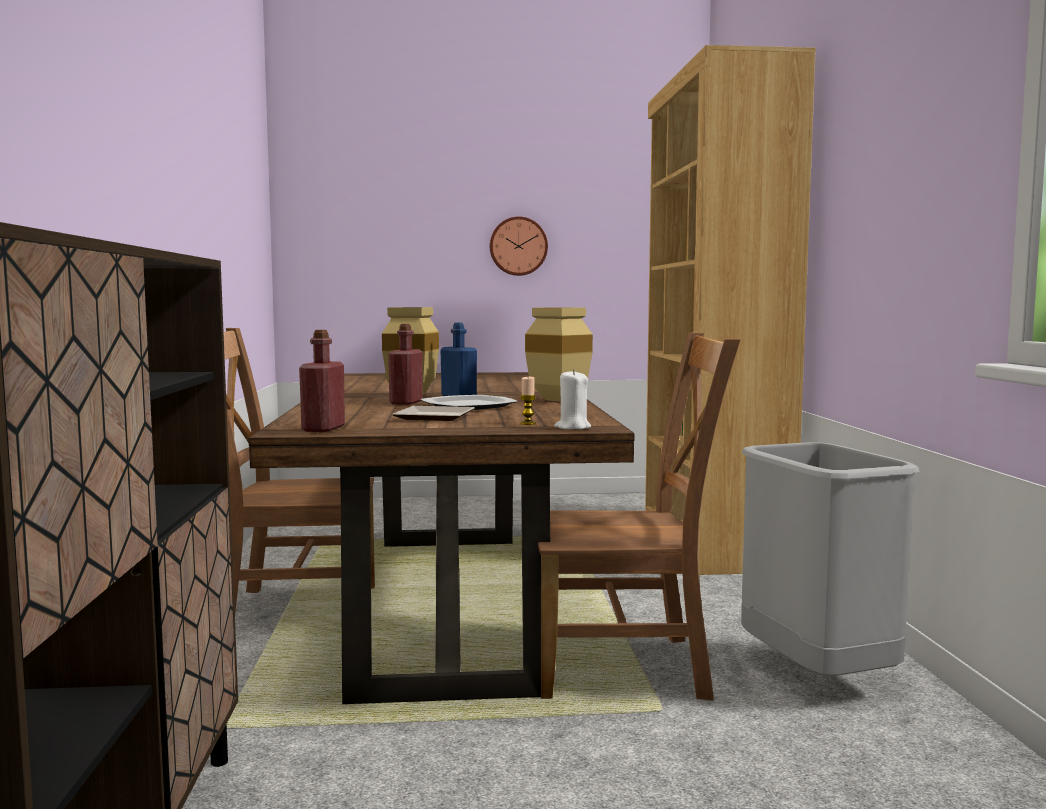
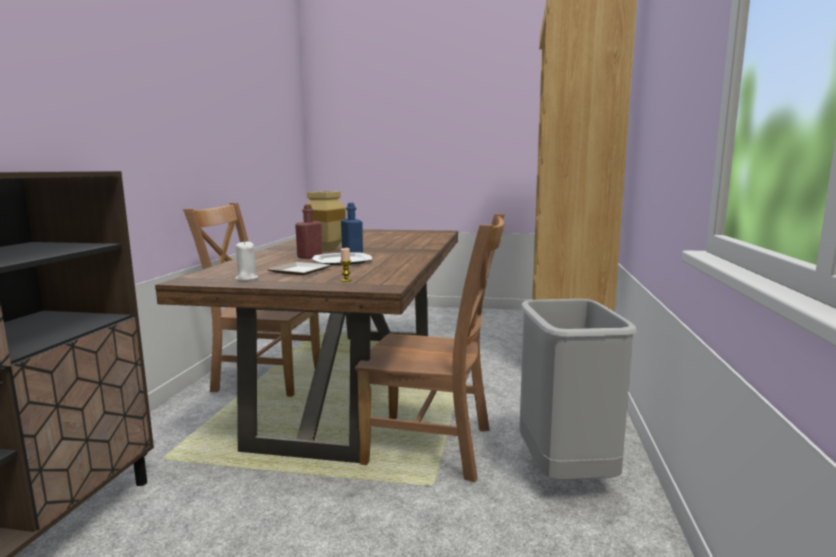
camera: 15 degrees right, 5 degrees up
(323, 429) = (211, 279): red bottle -> none
(518, 246) = (460, 142): wall clock -> none
(555, 400) = (409, 257): beige vase -> none
(572, 427) = (367, 286): white candle -> white candle (246, 278)

